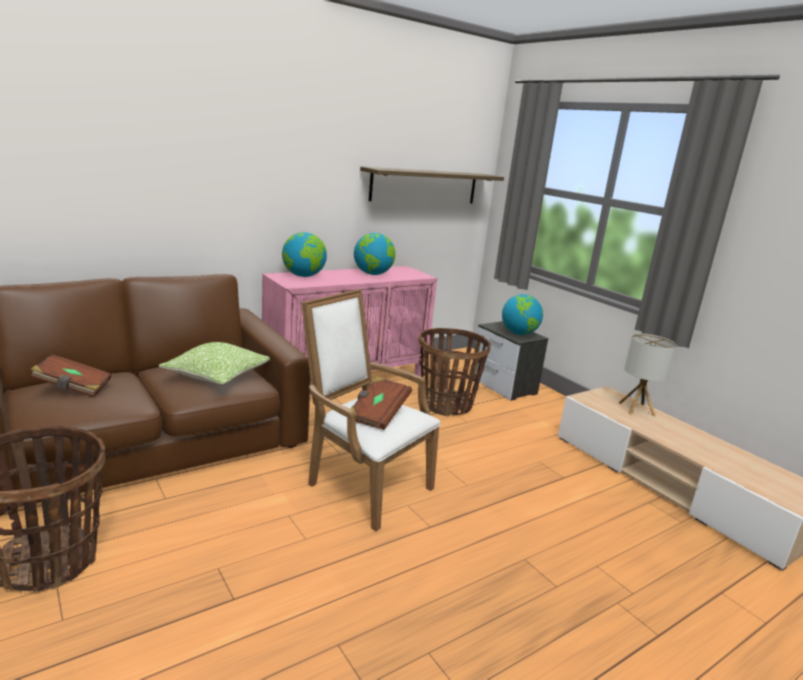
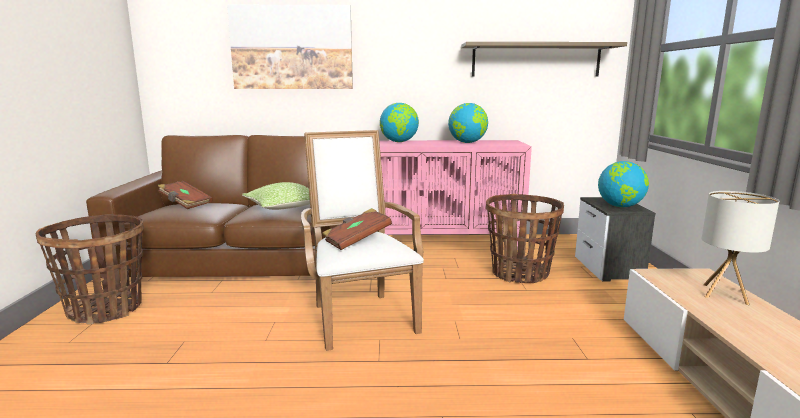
camera: 35 degrees right, 5 degrees down
(168, 160) = (292, 48): none -> picture

